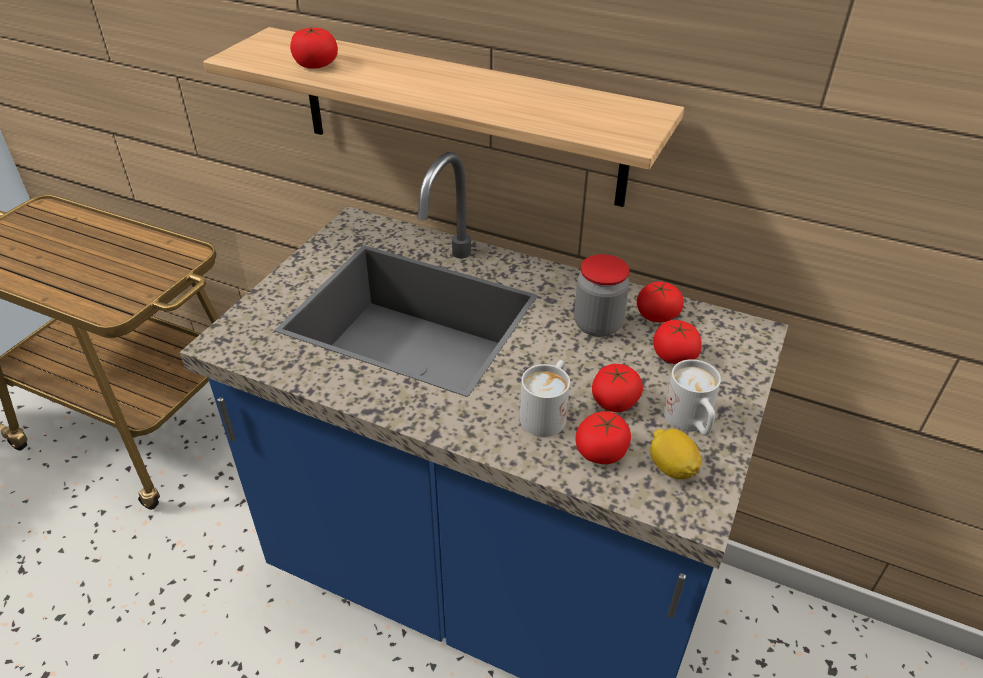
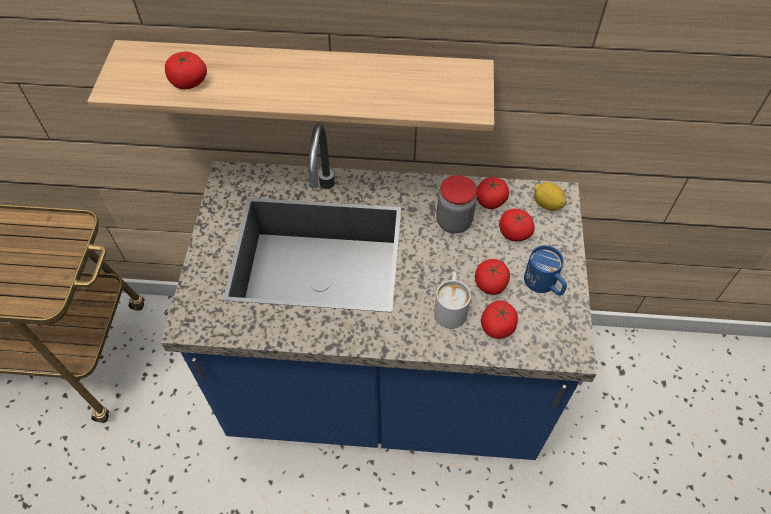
camera: 20 degrees left, 15 degrees up
(671, 468) = (545, 324): lemon -> lemon (547, 204)
(691, 423) = (544, 285): white mug -> blue mug

